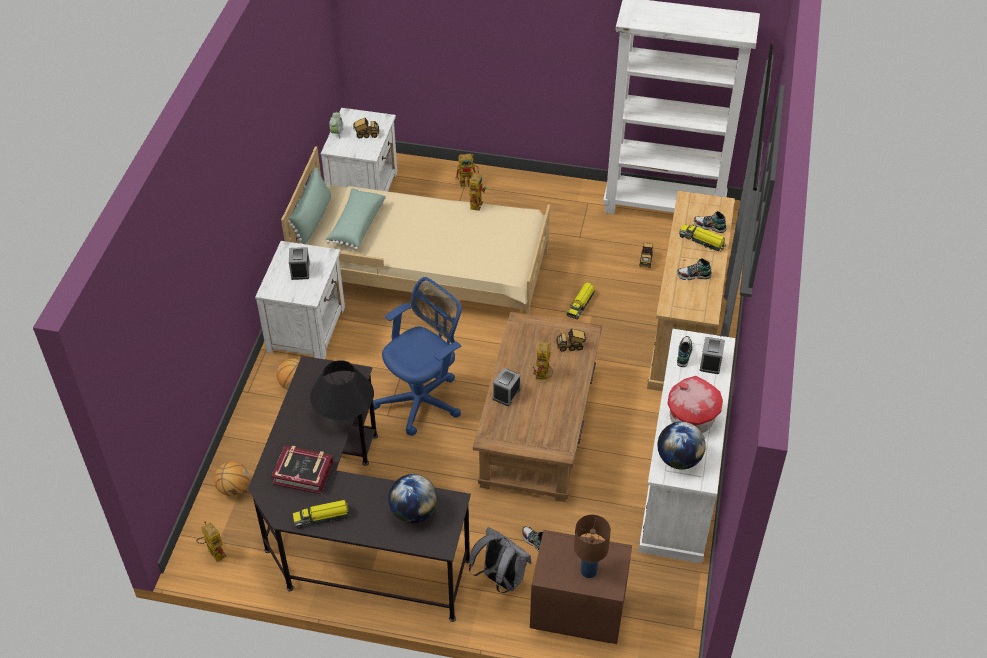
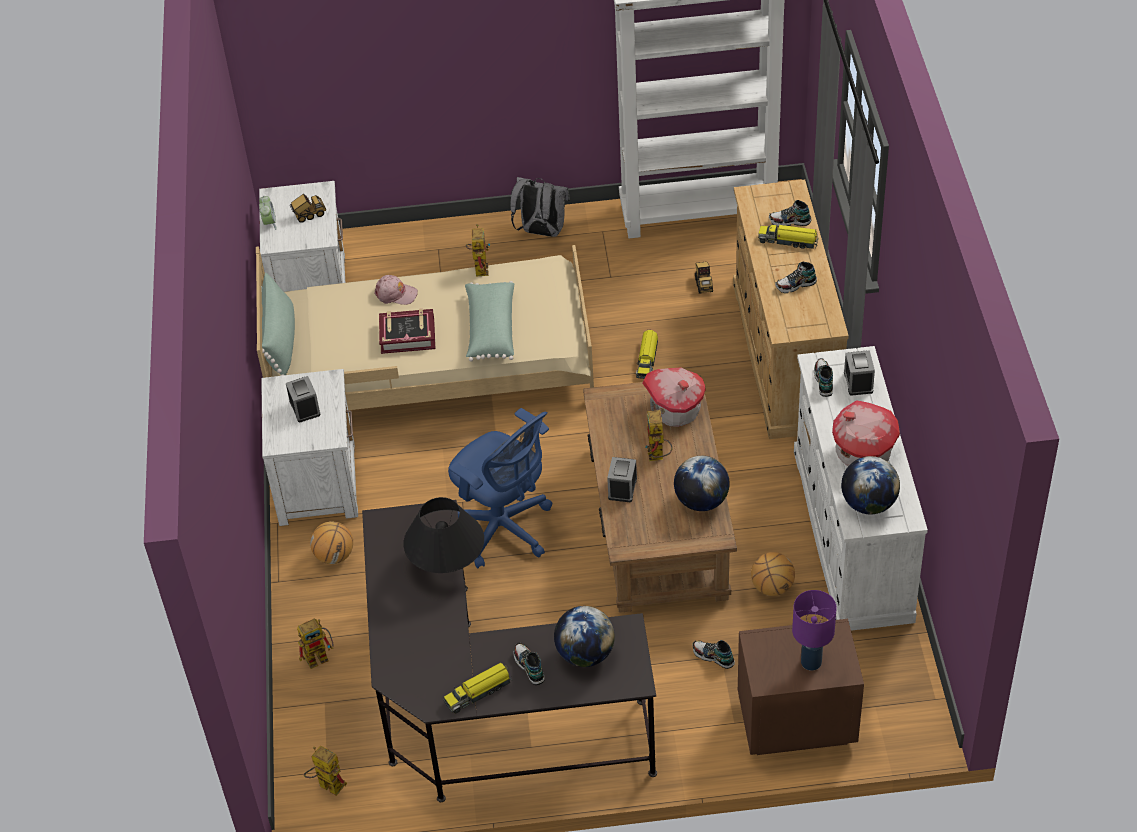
camera: 15 degrees left, 0 degrees up
(233, 489) = (316, 703): basketball -> basketball (772, 587)
(303, 473) = (431, 648): book -> book (407, 335)
(356, 225) = (341, 334): green pillow -> green pillow (490, 330)
(367, 509) = (529, 667): none -> shoe
(407, 207) = (395, 294): none -> pink cap
(422, 400) = (503, 529): blue office chair -> blue office chair turned 105 degrees clockwise
(469, 182) = (442, 244): toy robot -> toy robot (320, 656)
(500, 579) = (690, 711): grey backpack -> grey backpack (541, 231)
(561, 420) = (701, 501): none -> globe
(571, 346) = (675, 410): toy truck -> toy house
(589, 571) = (811, 661): brown table lamp -> purple table lamp

